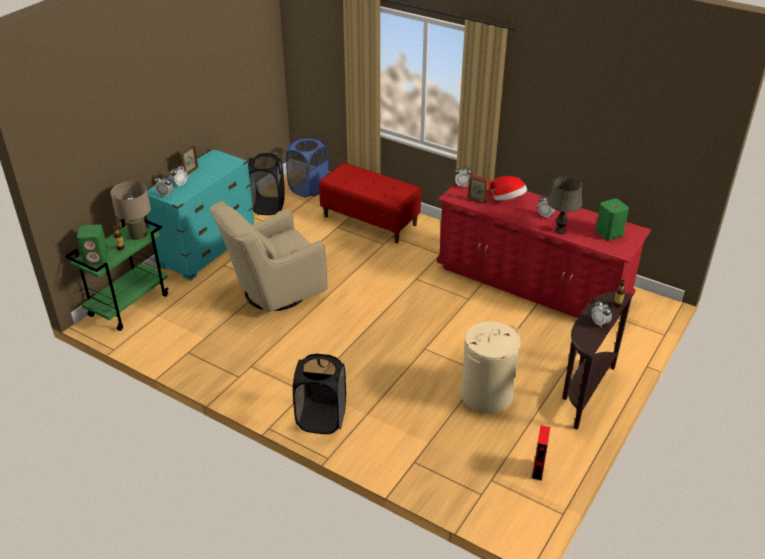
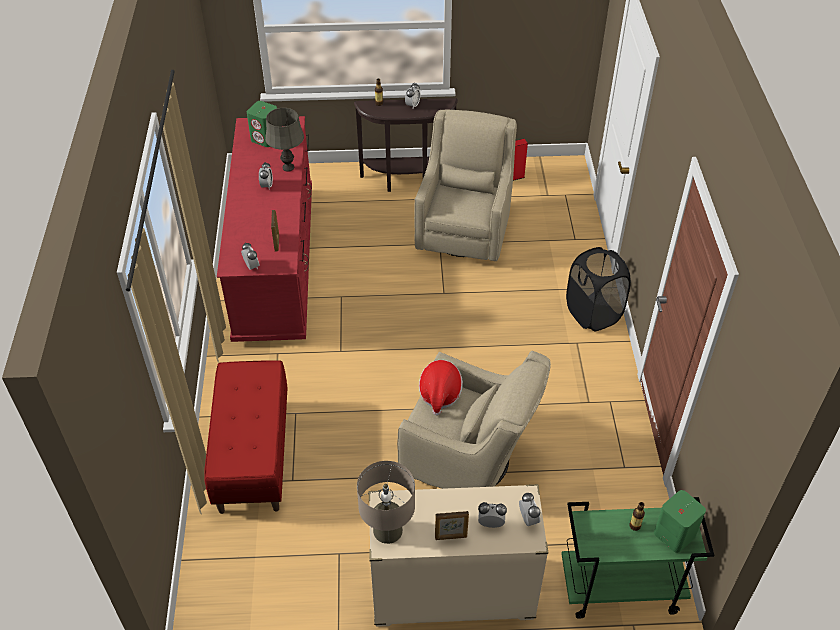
camera: 125 degrees left, 10 degrees up
(138, 234) = (595, 531): beige table lamp -> beige table lamp (387, 530)
(207, 249) = (452, 592): turquoise dresser -> beige dresser
(268, 206) = (299, 597): black laundry basket -> none
(309, 189) = (217, 576): blue laundry basket -> none
(486, 395) = (464, 230): beige laundry basket -> beige armchair
(507, 200) = (256, 221): hat -> hat (440, 394)

